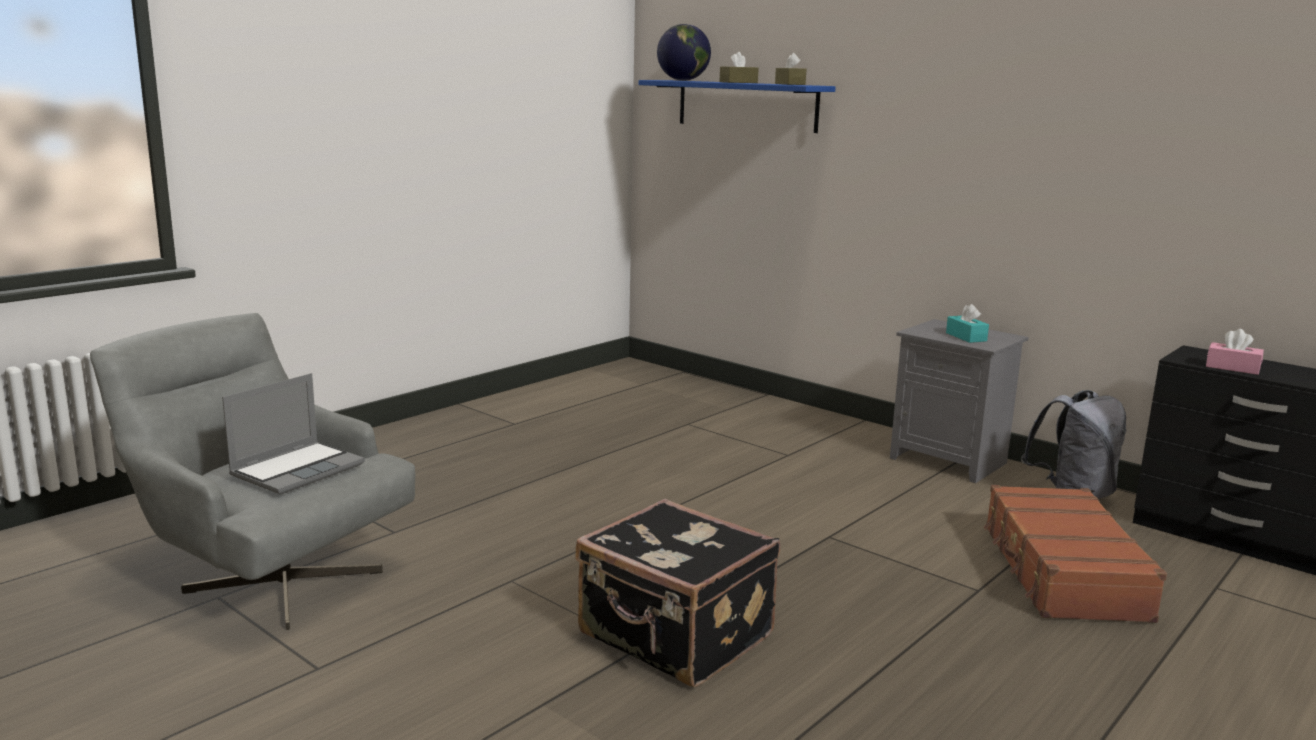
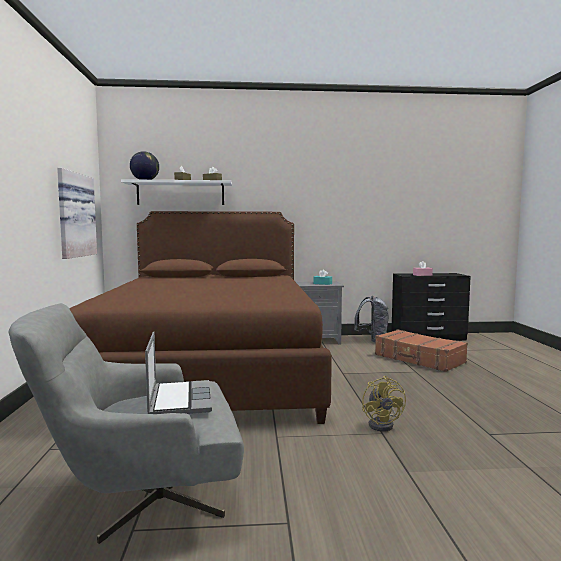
camera: 45 degrees left, 10 degrees down
(535, 149) = (74, 215): none -> picture
(646, 453) = (209, 370): none -> brown bed
(675, 637) = (383, 424): black suitcase -> yellow fan
(746, 105) = (180, 193): blue shelf -> white shelf

